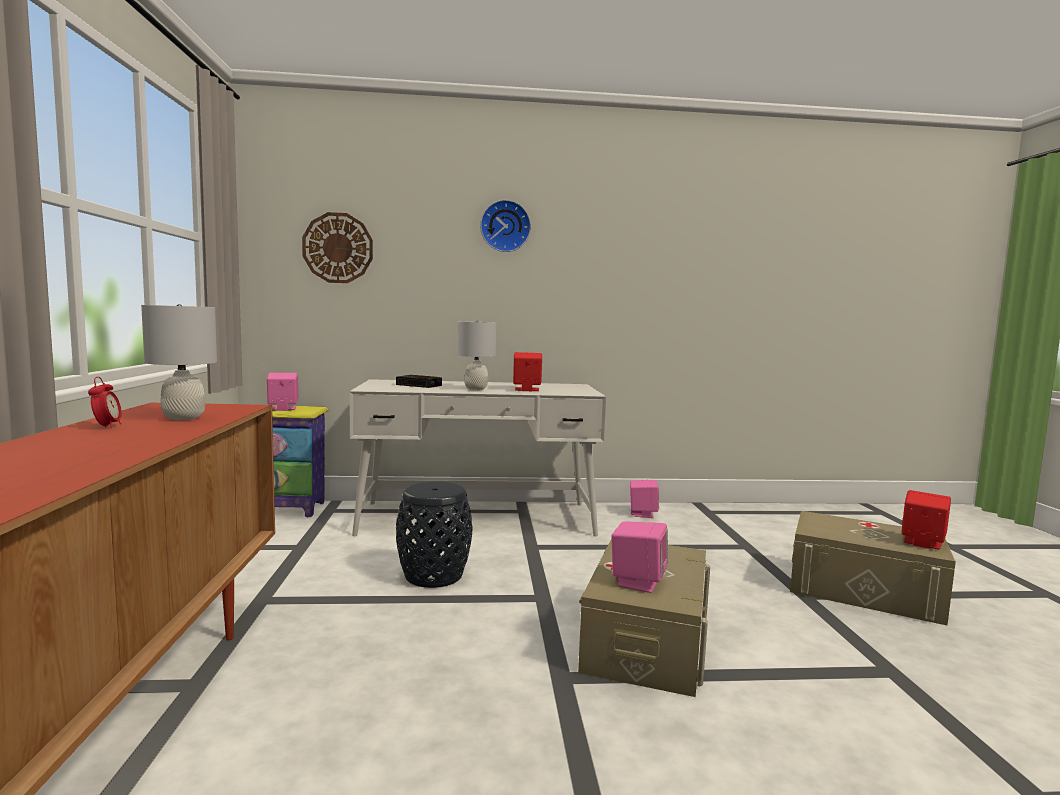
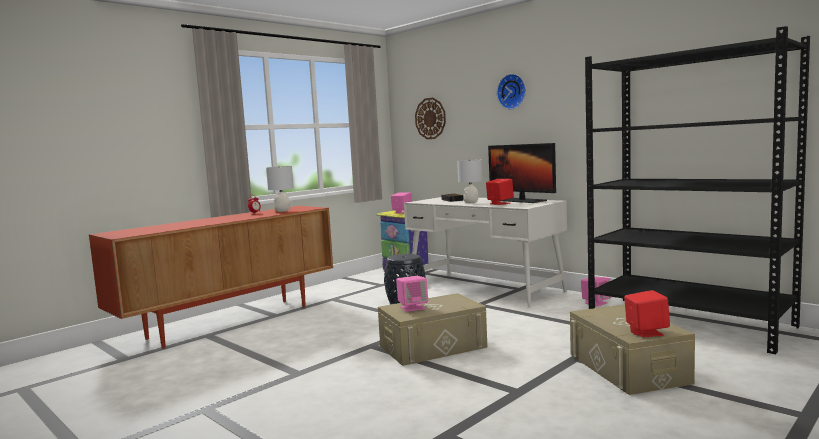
camera: 50 degrees right, 0 degrees up
(532, 385) = (521, 200): none -> monitor
(762, 519) = (689, 322): none -> black bookcase

